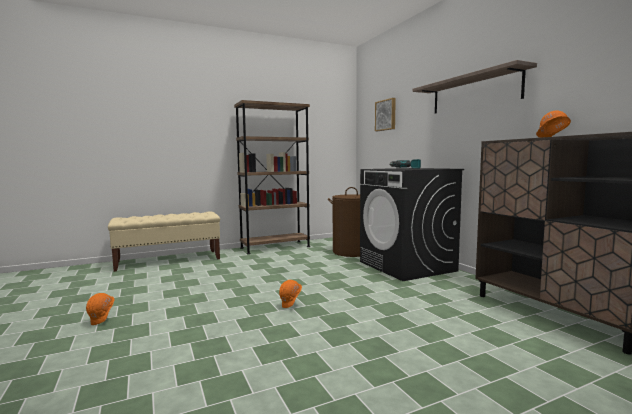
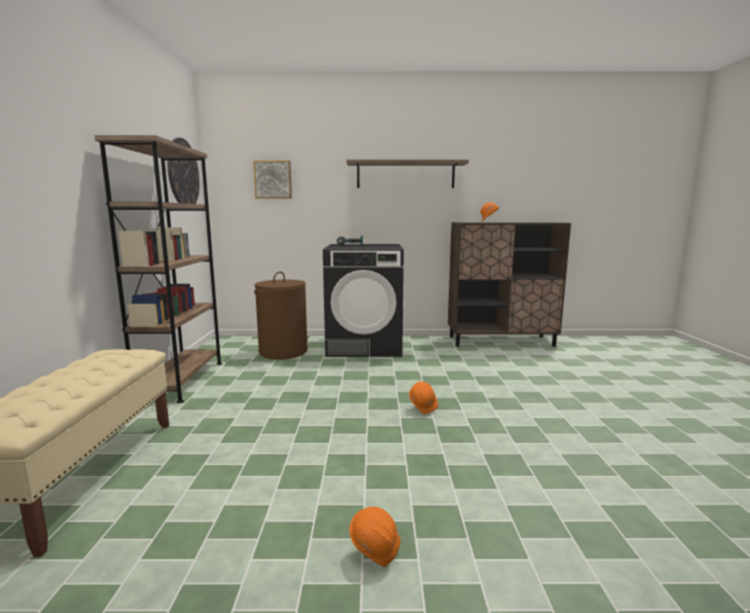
camera: 65 degrees left, 5 degrees up
(328, 118) = (183, 173): none -> wall clock

